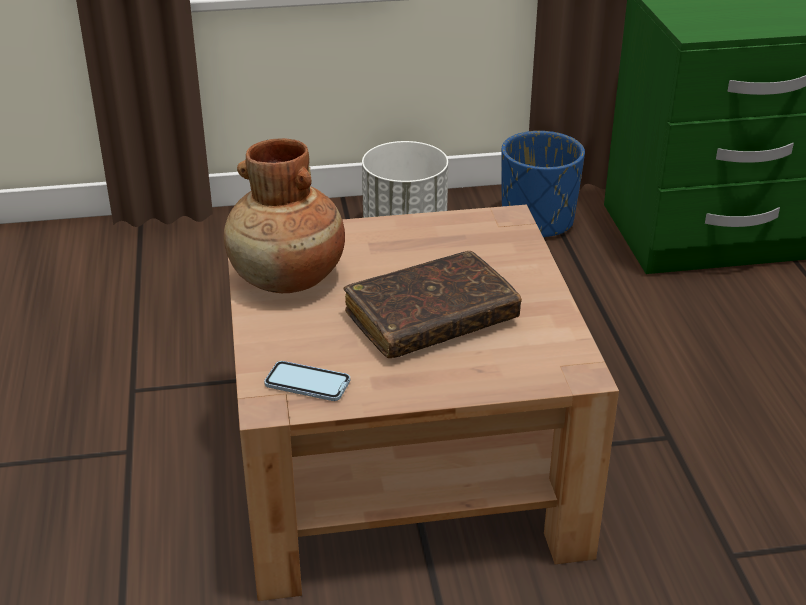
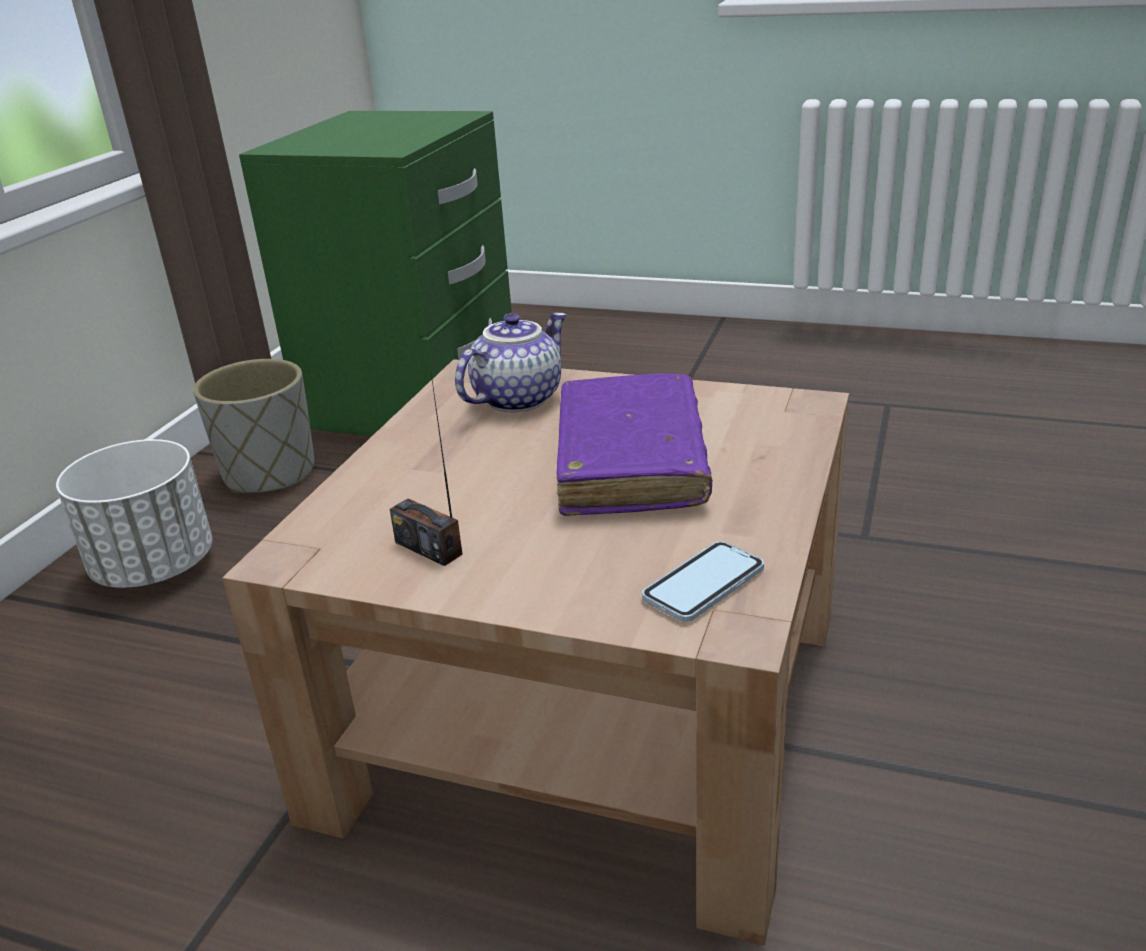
camera: 60 degrees left, 5 degrees down
(287, 279) = (429, 548): brown vase -> radio
(431, 319) = (630, 463): brown book -> purple book
(486, 248) = (517, 398): none -> teapot
(537, 222) = (270, 474): blue planter -> grey planter

